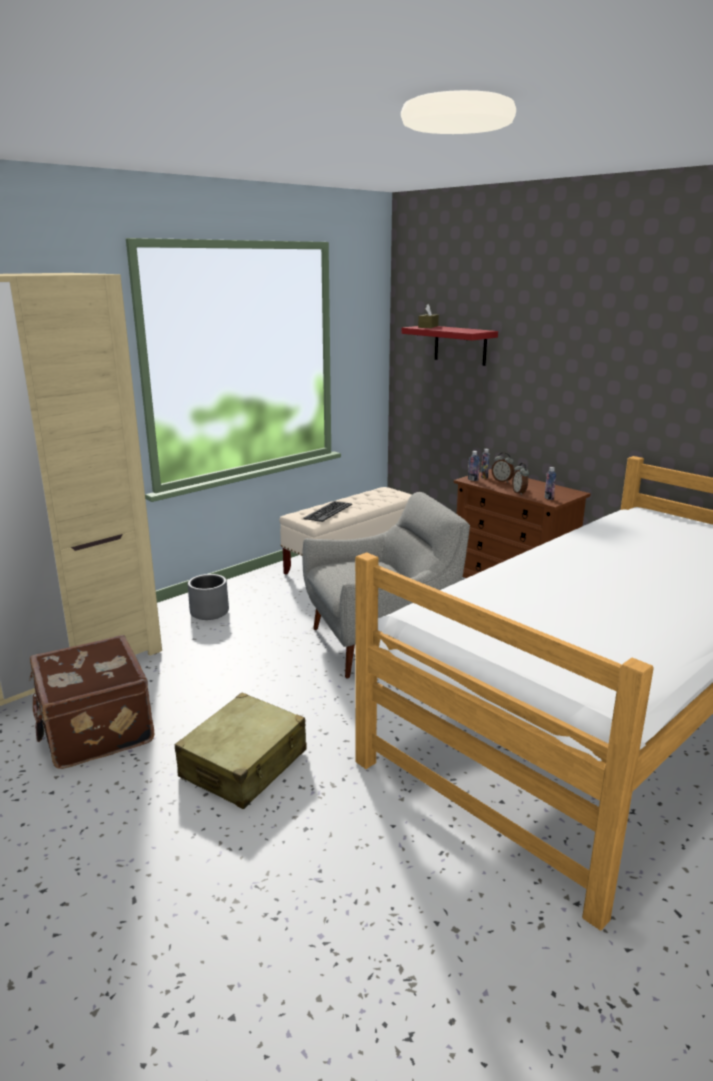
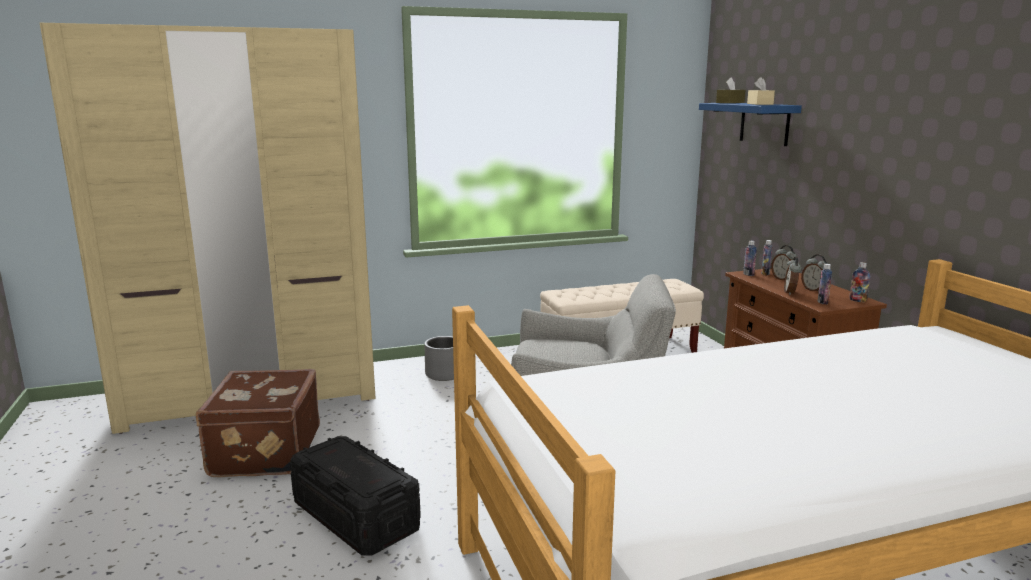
camera: 25 degrees right, 5 degrees down
(244, 764) = (356, 516): beige suitcase -> black storage box
(327, 511) = (589, 293): keyboard -> none
(460, 345) = (764, 123): red shelf -> blue shelf
(462, 330) = (760, 104): none -> beige tissue box
(533, 488) = (814, 290): none -> alarm clock
(570, 493) = (857, 300): none -> bottle

